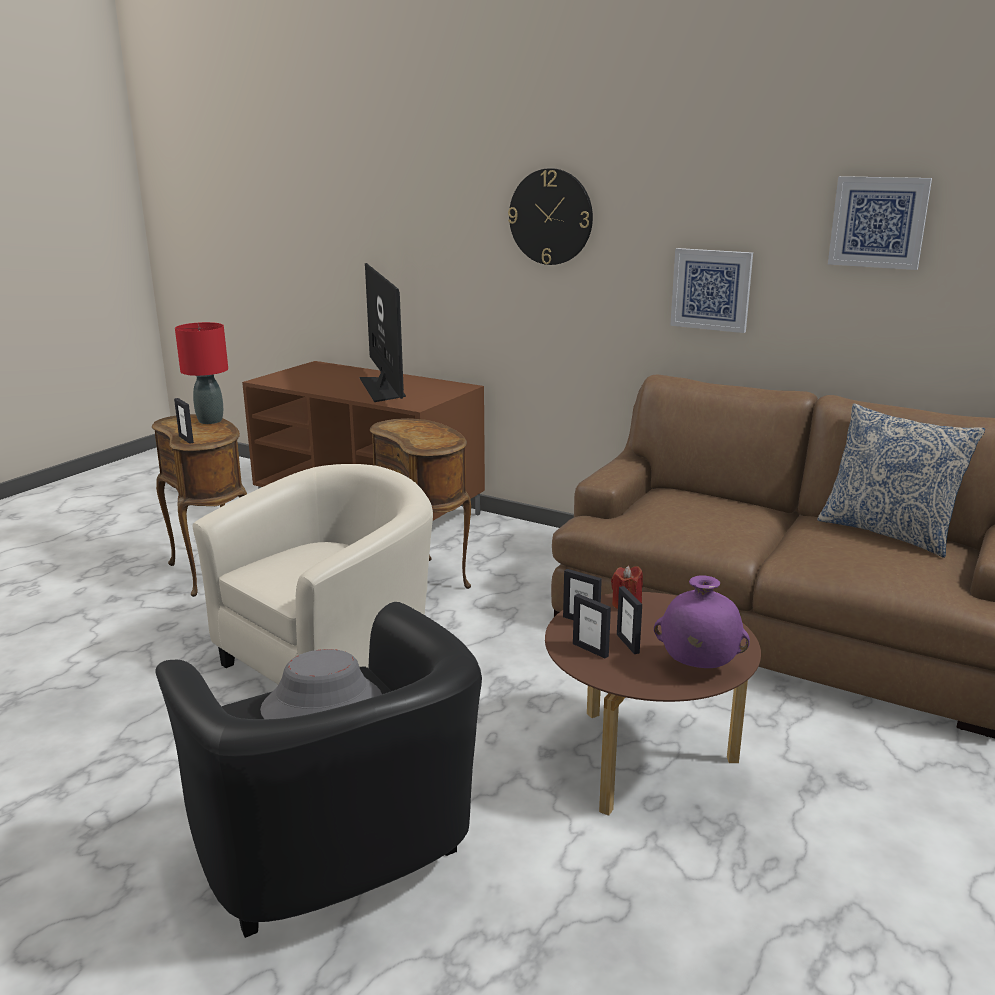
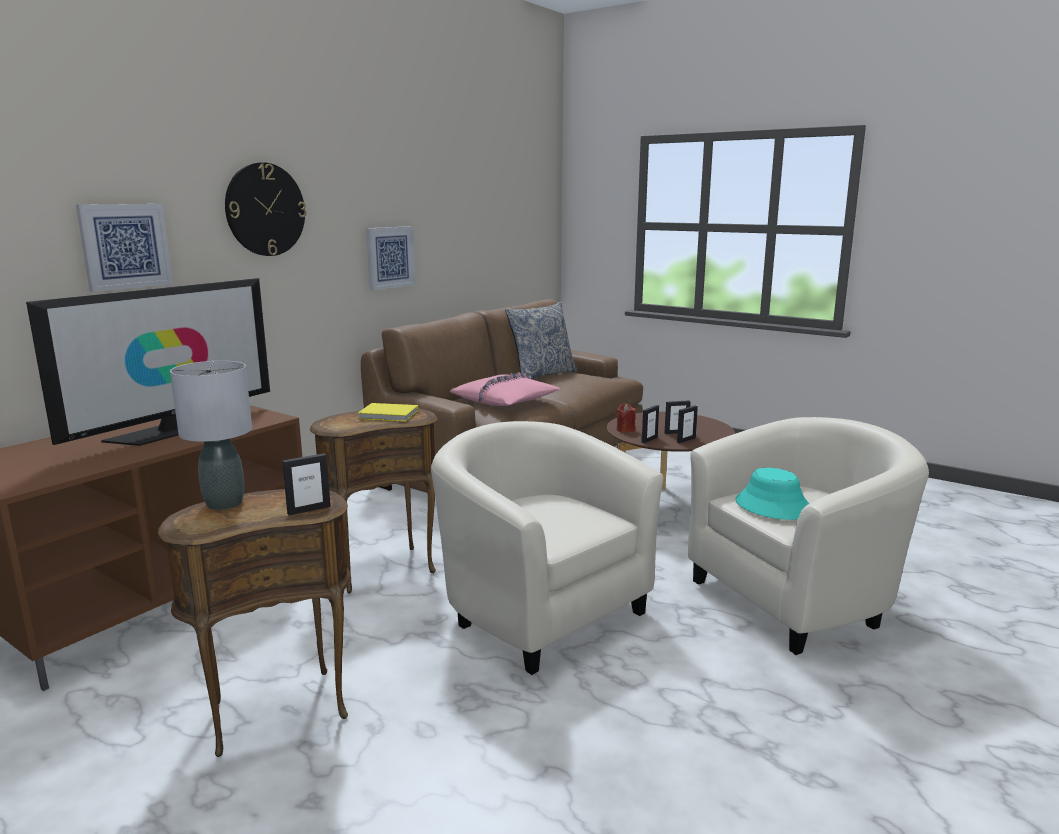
camera: 85 degrees left, 5 degrees down
(210, 421) = (224, 504): red table lamp -> grey table lamp
(322, 704) = (772, 506): grey hat -> turquoise hat
(338, 862) = (797, 599): black armchair -> beige armchair
(382, 388) = (174, 430): television -> television turned 135 degrees clockwise
(429, 436) = (389, 415): none -> yellow book
(697, 666) = (698, 423): purple vase -> none
(703, 517) = (505, 400): none -> pink pillow
(878, 222) = (463, 200): picture -> picture (125, 246)

